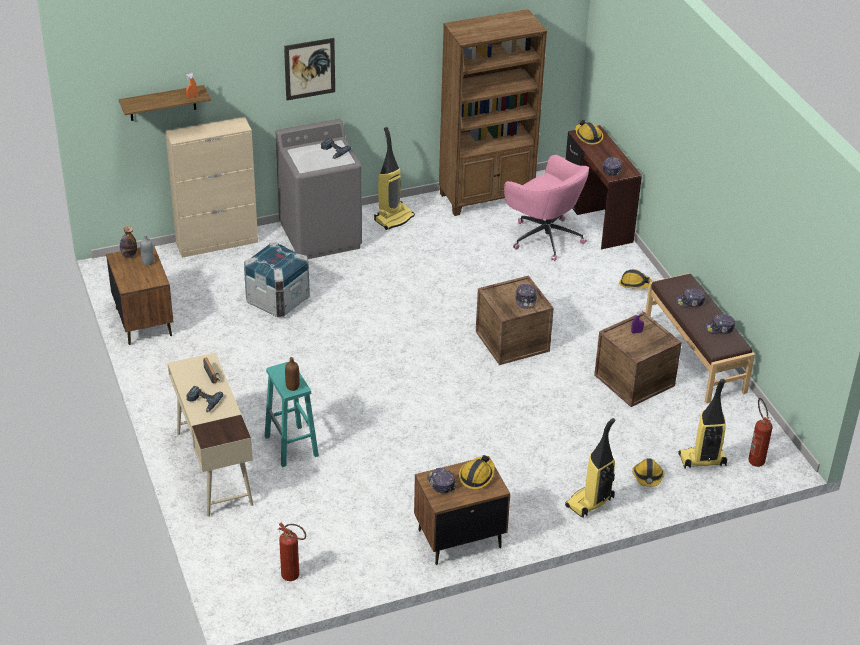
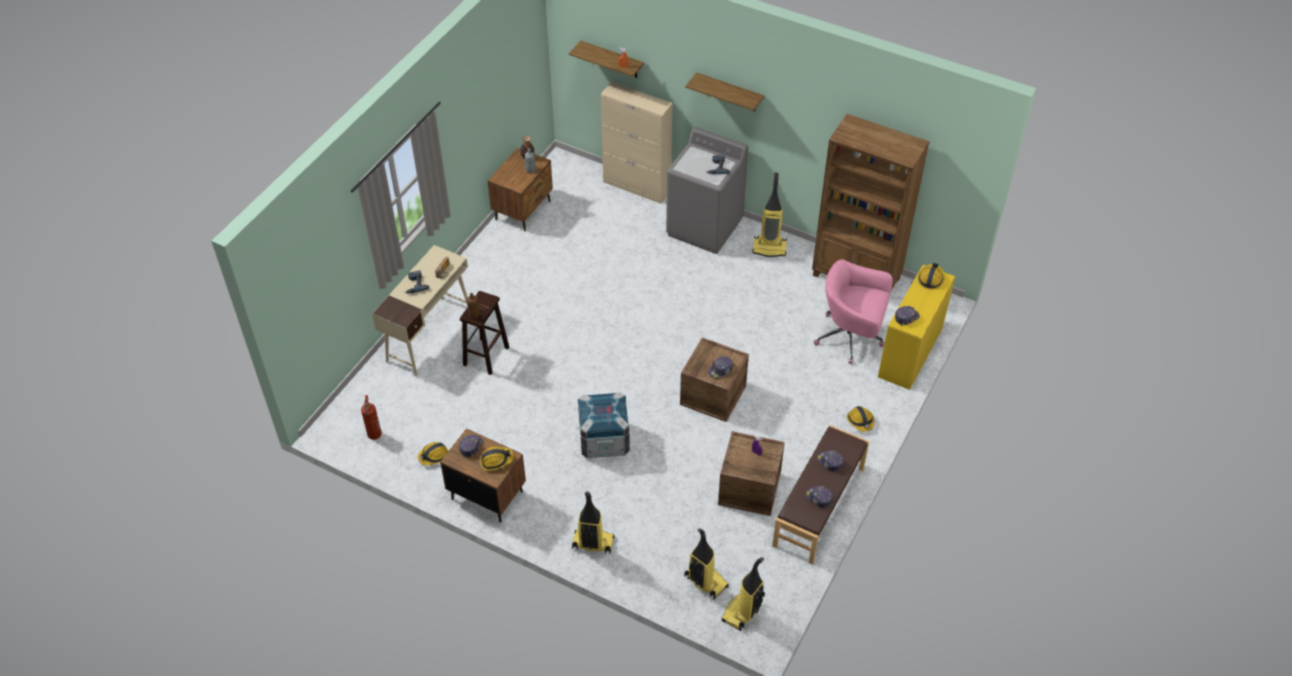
camera: 50 degrees right, 10 degrees up
(278, 300) = (615, 253): crate -> crate (604, 440)
(292, 446) = (486, 356): turquoise stool -> brown stool
(309, 69) = (729, 92): picture -> shelf
(544, 237) = (851, 337): pink office chair -> pink office chair turned 105 degrees clockwise
(596, 220) = (909, 352): brown desk -> yellow desk
(648, 477) = (653, 560): hard hat -> hard hat (434, 456)
(754, 458) = (742, 612): fire extinguisher -> vacuum cleaner

